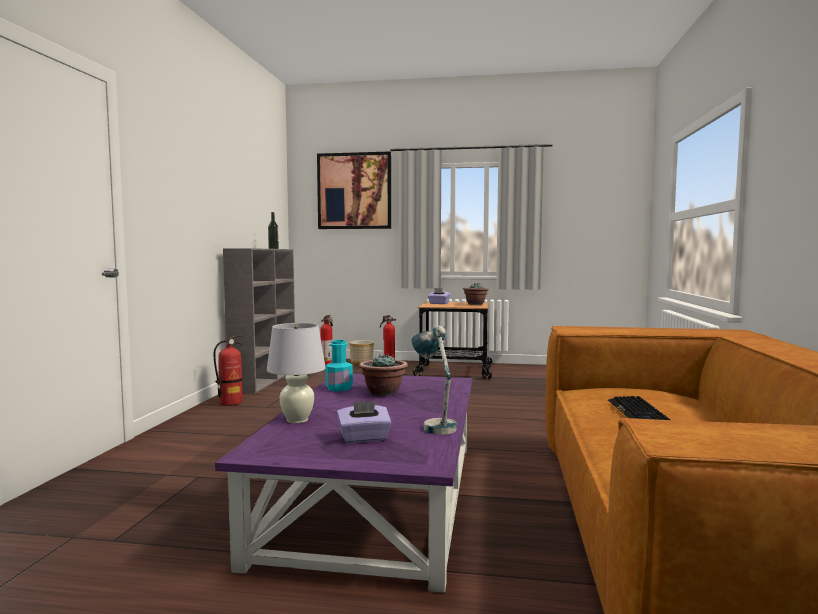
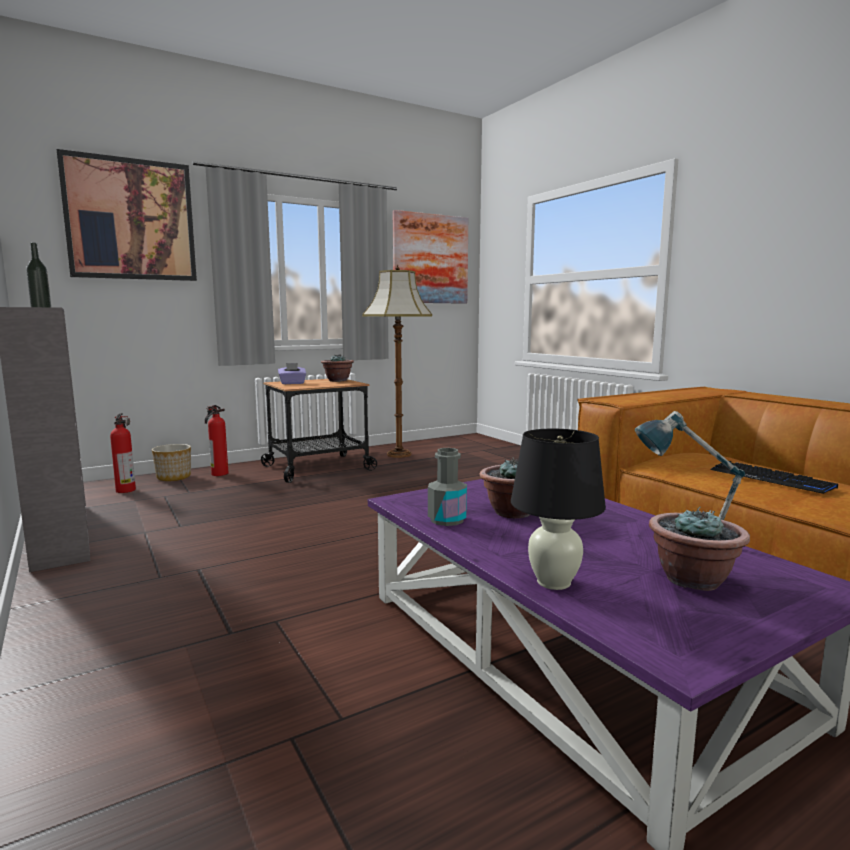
camera: 40 degrees left, 5 degrees up
(231, 403) = (76, 588): fire extinguisher -> none
(297, 420) = (554, 582): white table lamp -> black table lamp
(339, 388) = (447, 520): turquoise bottle -> grey bottle
(364, 438) = (693, 580): purple tissue box -> potted plant
(532, 372) = (398, 454): none -> floor lamp
(591, 201) = (430, 259): none -> picture

